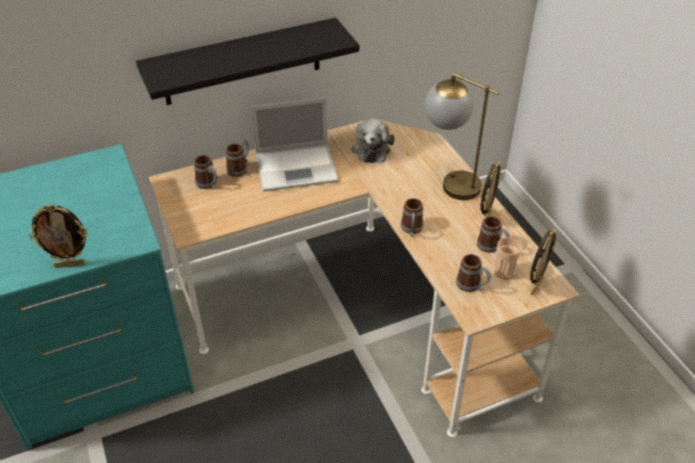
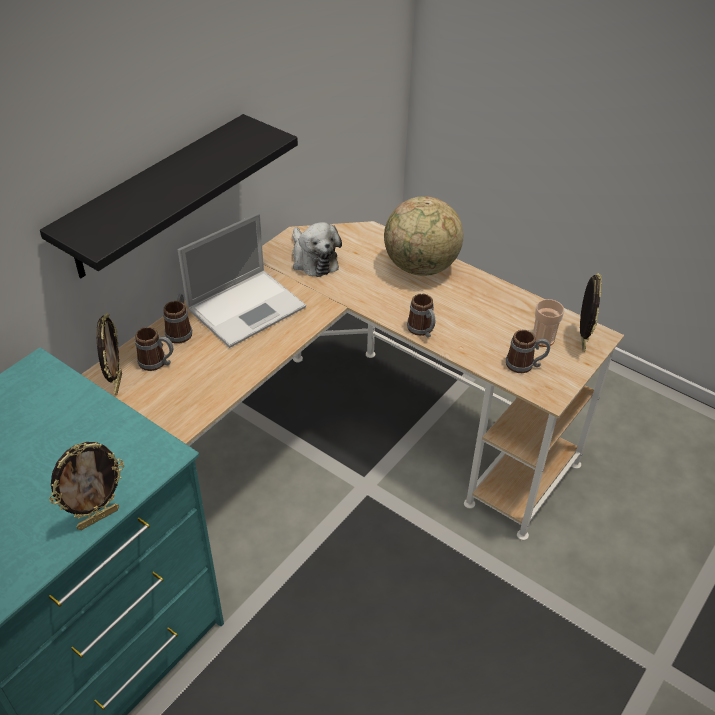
camera: 30 degrees left, 0 degrees up
(449, 181) = (421, 267): table lamp -> globe
(485, 217) = (483, 291): picture frame -> picture frame (117, 384)
(492, 247) = (513, 319): mug -> none

